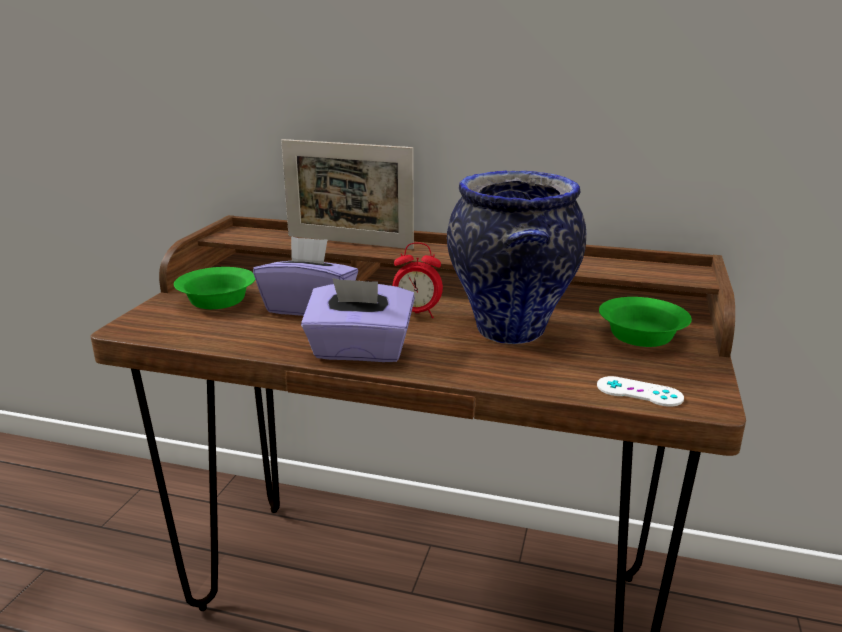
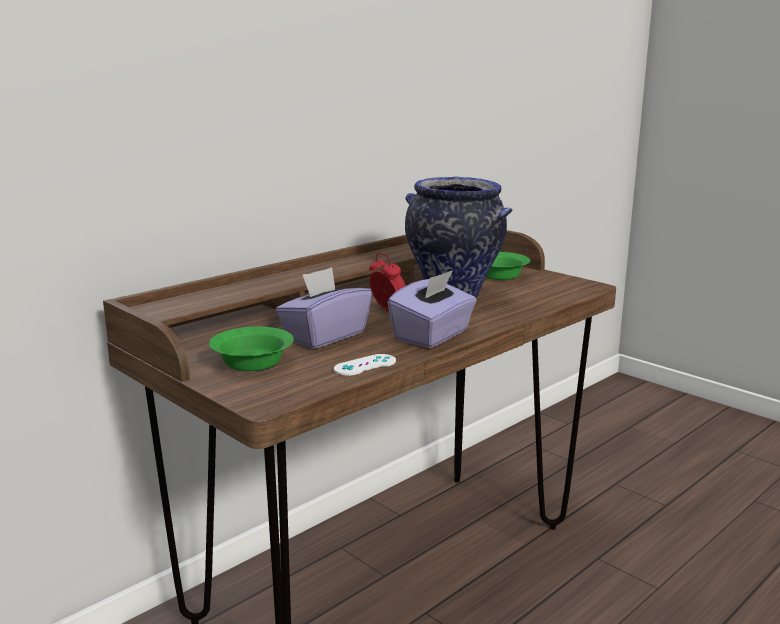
camera: 60 degrees left, 5 degrees down
(349, 242) = (266, 282): picture frame -> none
(416, 314) = (388, 311): alarm clock -> alarm clock turned 75 degrees counterclockwise
(639, 392) = (566, 292): white game controller -> white game controller (365, 365)

